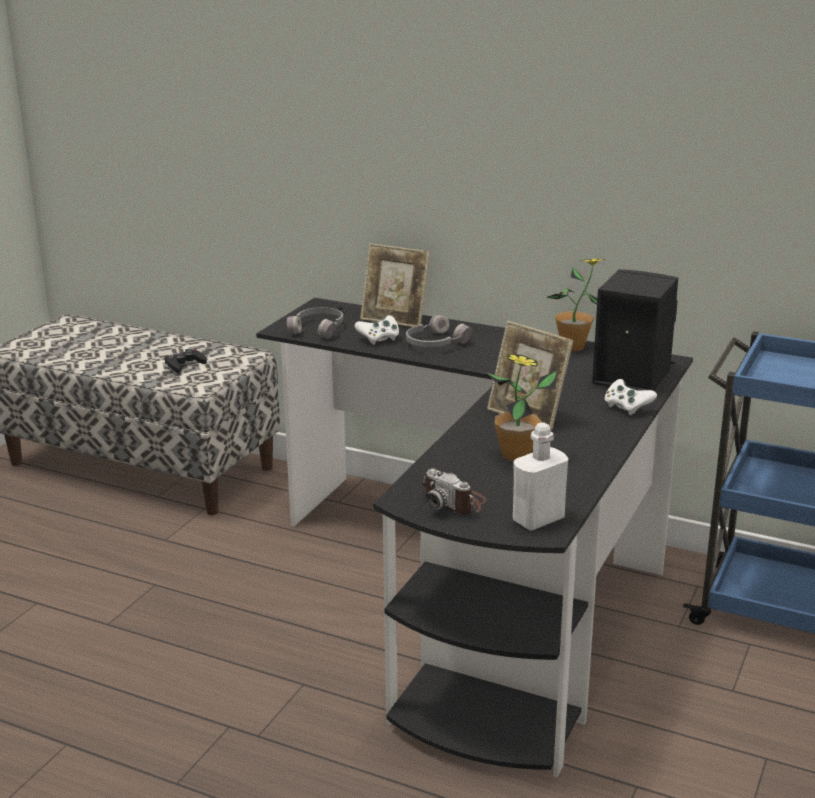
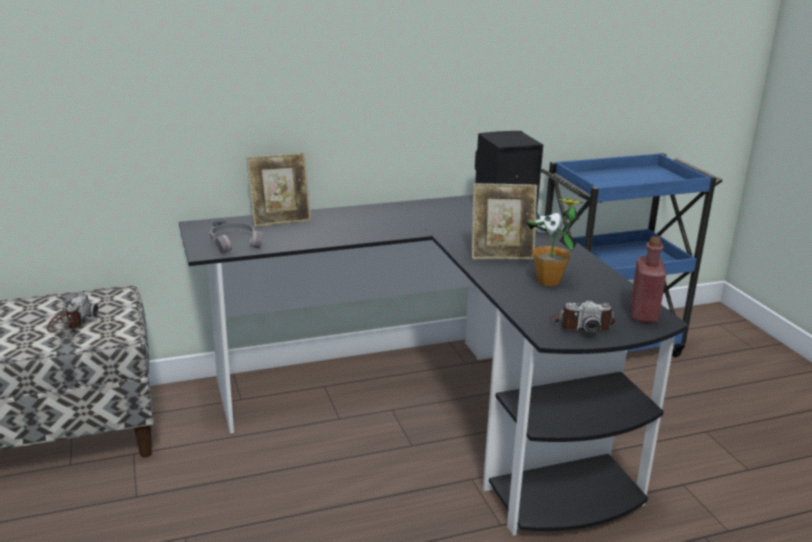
camera: 45 degrees left, 0 degrees up
(184, 365) = (70, 321): black game controller -> camera
(379, 339) = (298, 237): white game controller -> none
(434, 343) = (343, 227): grey headphones -> none
(538, 519) = (643, 314): white bottle -> red bottle
(572, 347) = (433, 204): potted plant -> none

